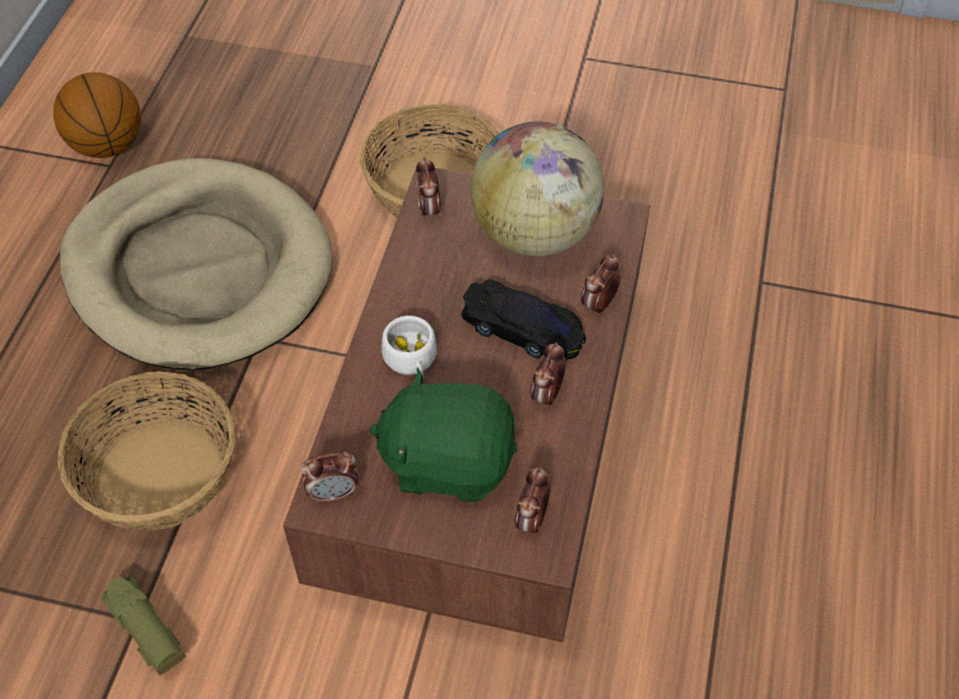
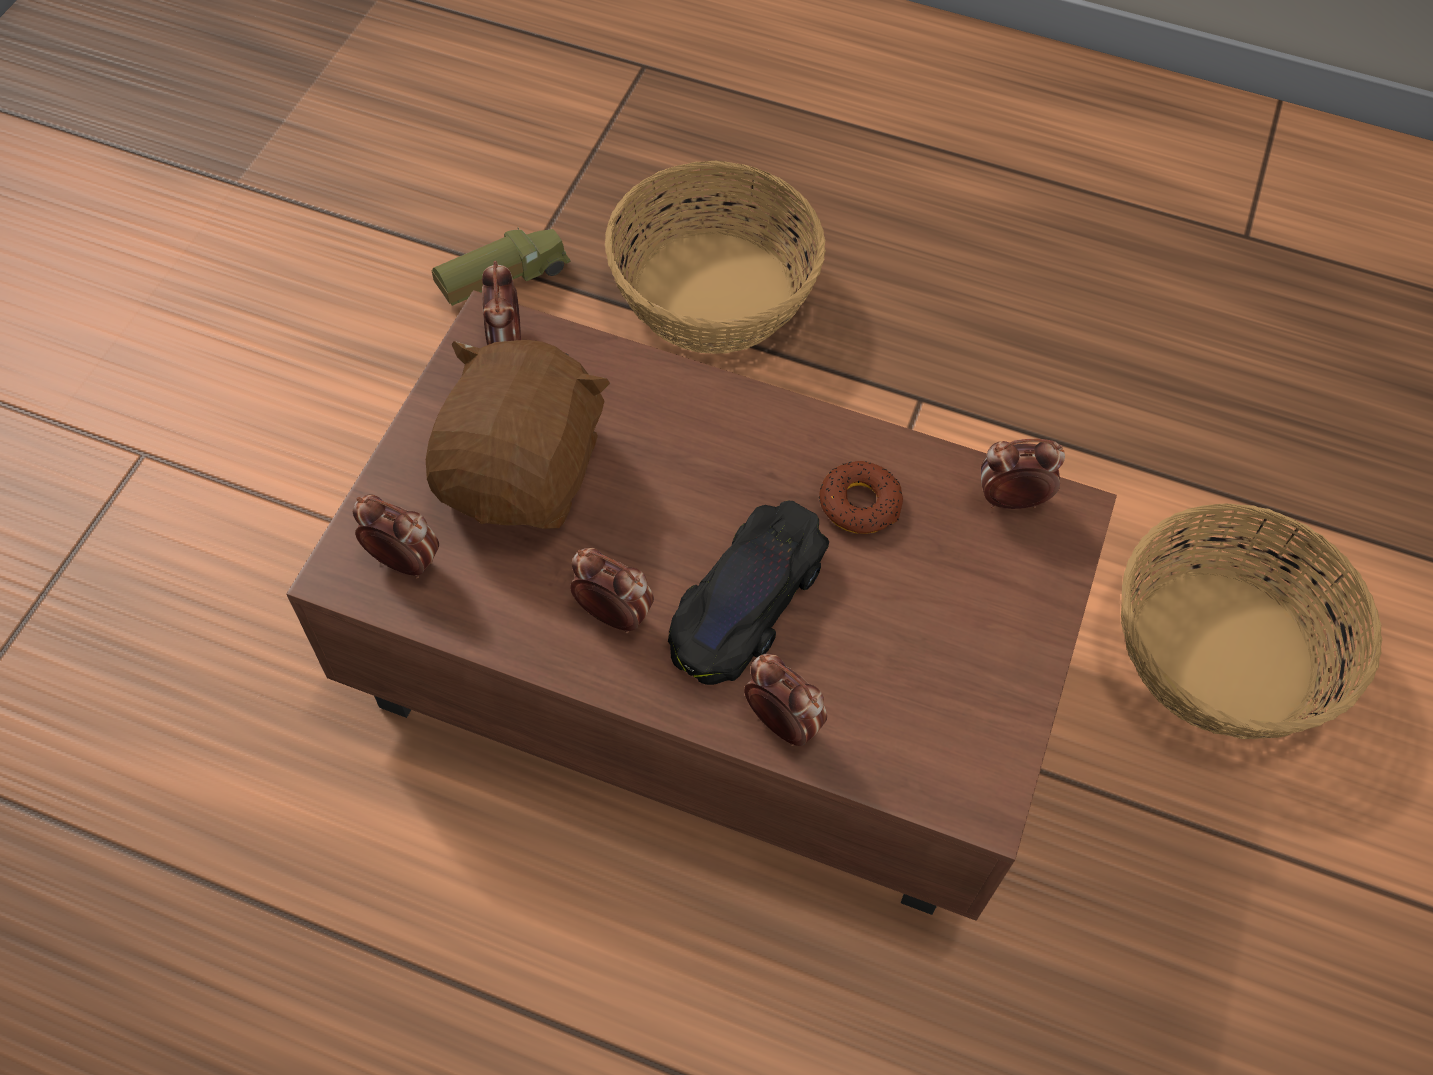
camera: 95 degrees right, 5 degrees up
(108, 145) = (1288, 233): basketball -> none
(199, 269) = (1048, 335): beige dog bed -> none
(412, 361) = (706, 447): white cup -> none
(443, 279) = (860, 504): none -> donut
(448, 461) = (524, 473): green plush toy -> brown plush toy
(535, 233) = (950, 649): globe -> none

